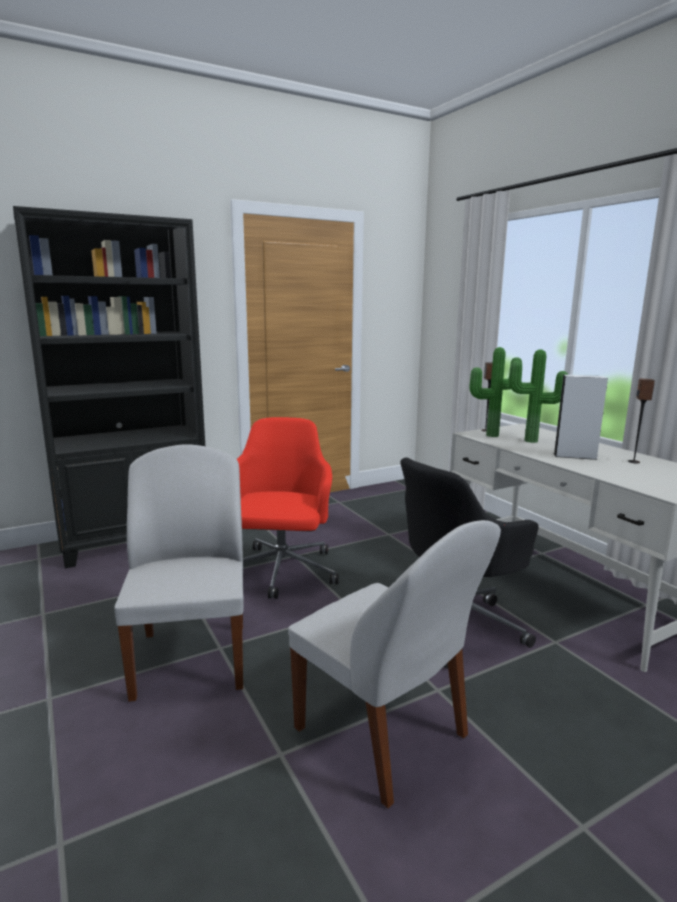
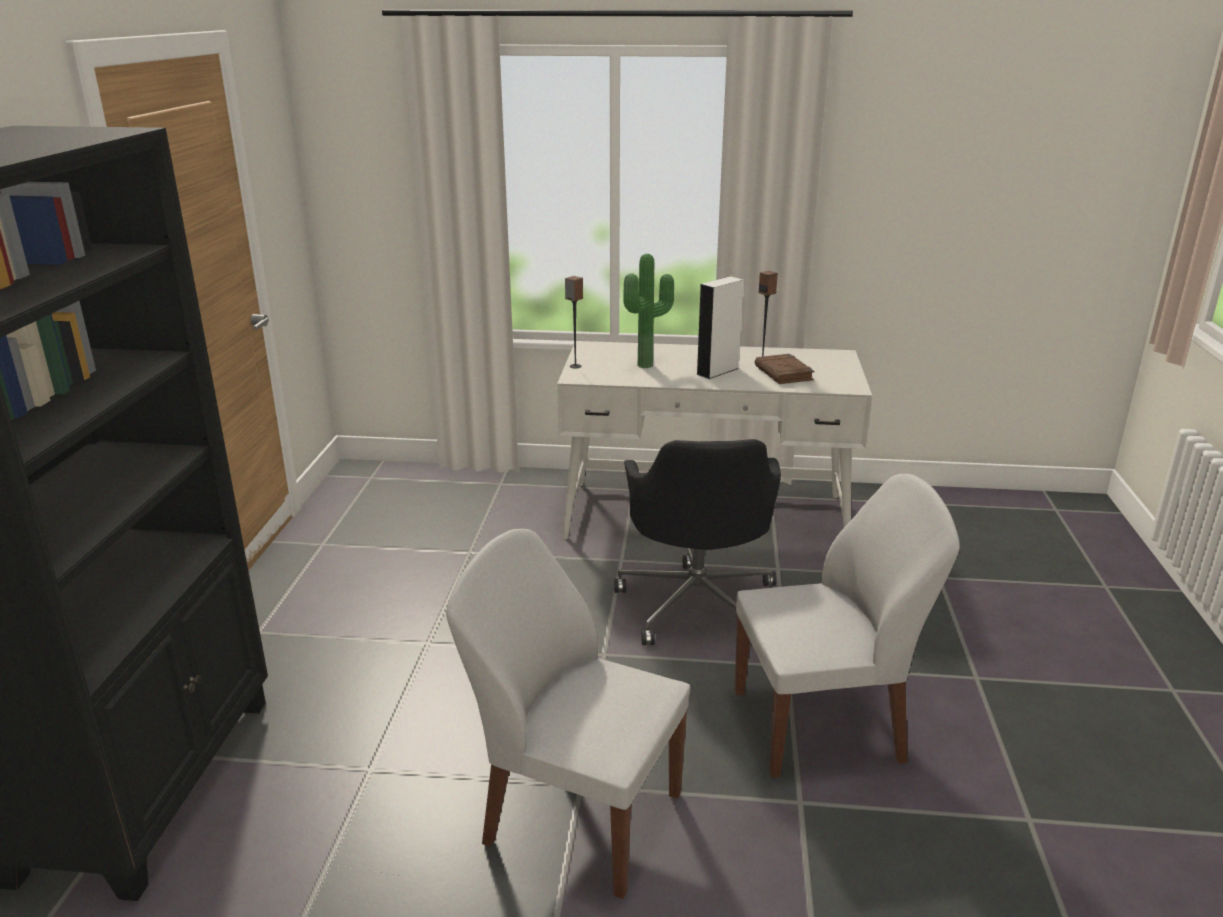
camera: 55 degrees left, 10 degrees up
(280, 573) = (458, 672): red office chair -> none
(491, 435) = (596, 371): potted plant -> none
(628, 471) = (784, 373): none -> brown book

